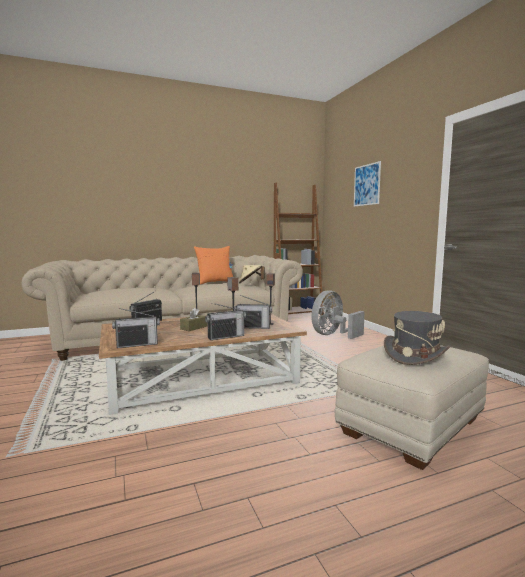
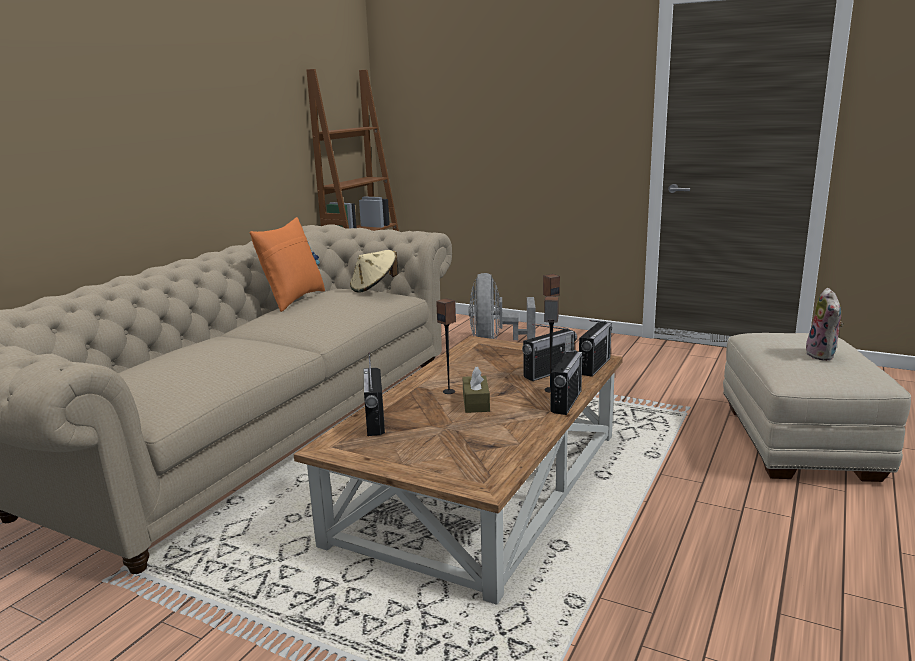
camera: 40 degrees left, 10 degrees up
(137, 345) = (499, 464): radio -> radio (594, 366)
(367, 185) = (493, 80): picture -> none
(415, 355) = (823, 355): grey hat -> plush toy

